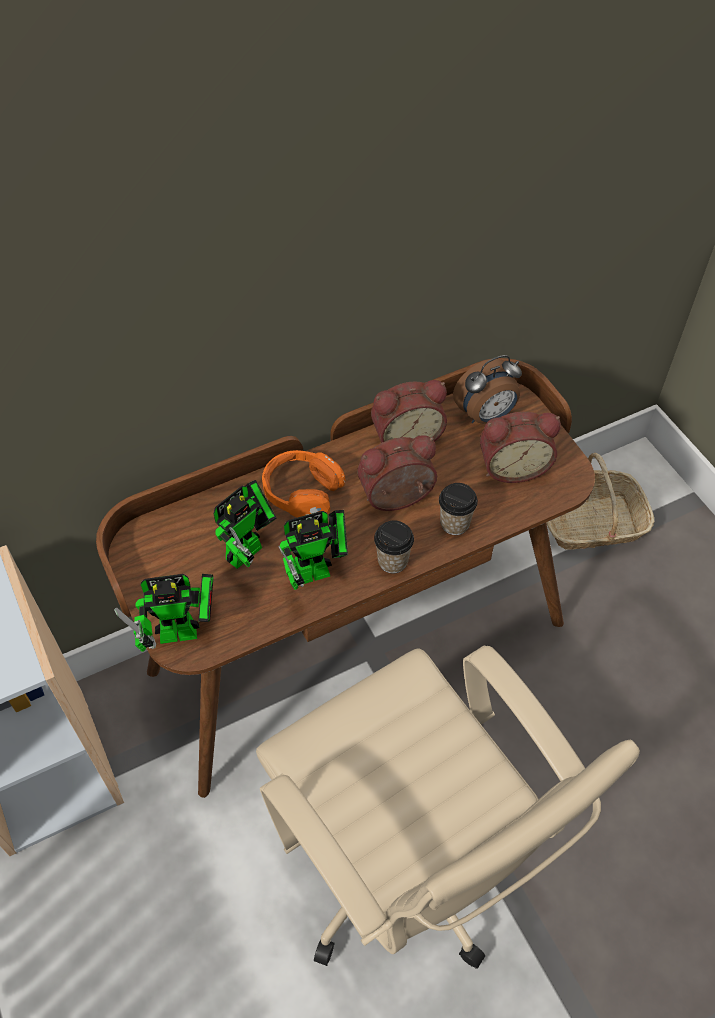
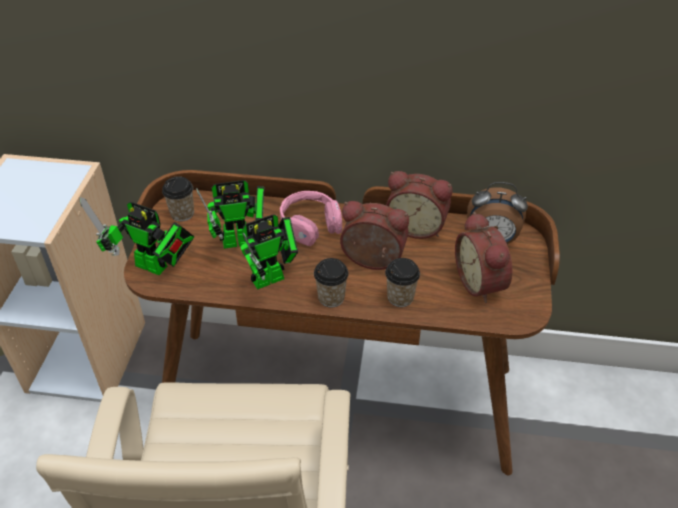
camera: 35 degrees right, 10 degrees down
(152, 553) = (182, 214): none -> cup
(302, 492) = (310, 225): orange headphones -> pink headphones
(317, 572) = (273, 277): toy robot -> toy robot turned 45 degrees counterclockwise
(512, 466) = (482, 283): alarm clock -> alarm clock turned 45 degrees clockwise
(591, 523) = (594, 414): basket -> none

